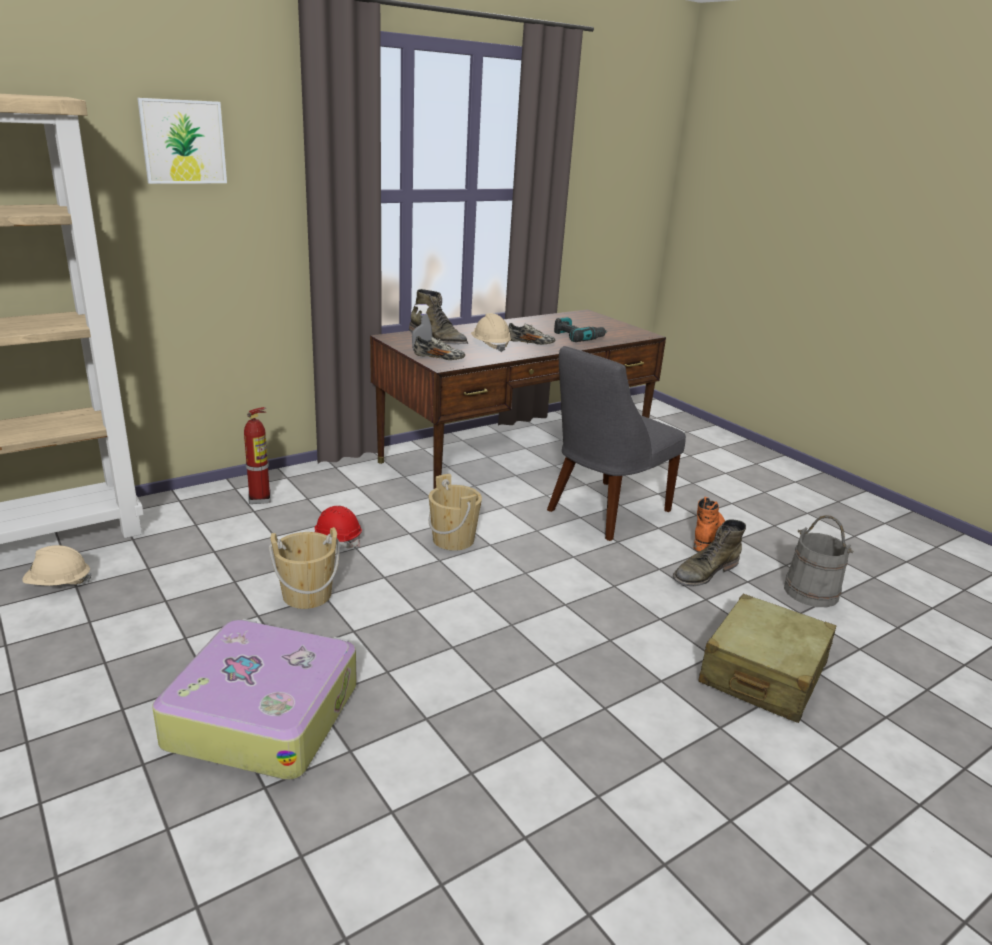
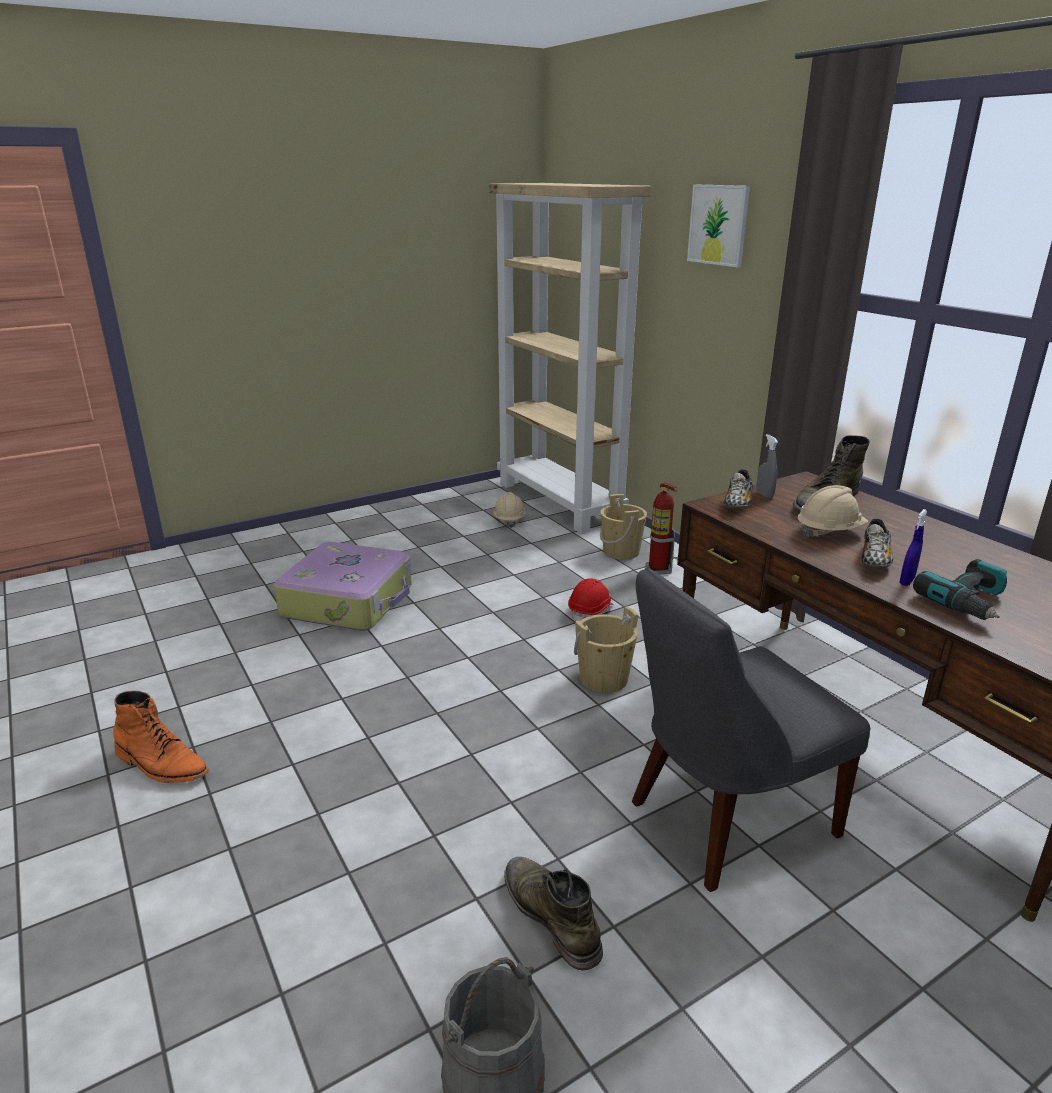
camera: 95 degrees right, 0 degrees up
(307, 595) = (493, 605): beige bucket -> beige bucket (621, 552)
(557, 342) = (906, 581): none -> blue spray bottle
(604, 512) = (724, 820): grey chair -> grey chair turned 75 degrees counterclockwise
(709, 537) = (676, 954): orange boot -> orange boot (161, 764)
(763, 674) = (299, 919): beige suitcase -> none

